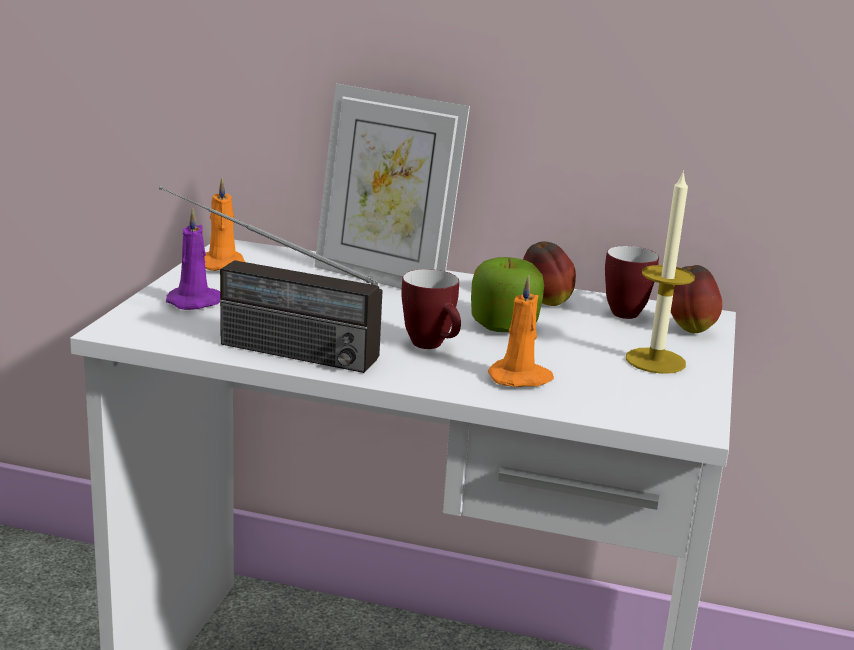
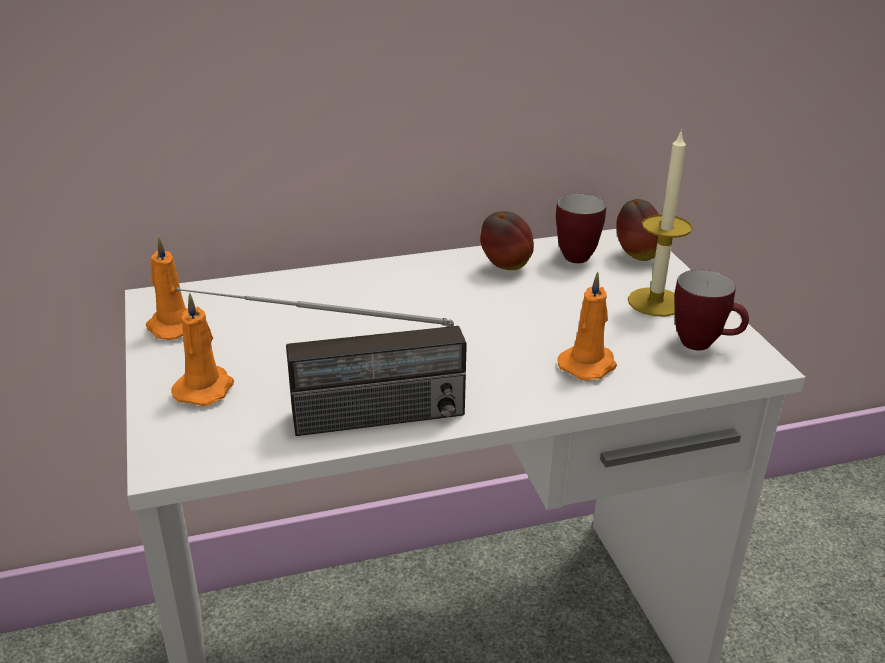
camera: 30 degrees left, 10 degrees up
(196, 302) = (205, 388): purple candle -> orange candle
(384, 278) = (344, 288): picture frame -> none
(432, 346) = (480, 357): mug -> mug (704, 344)
(504, 325) = (505, 306): apple -> none

